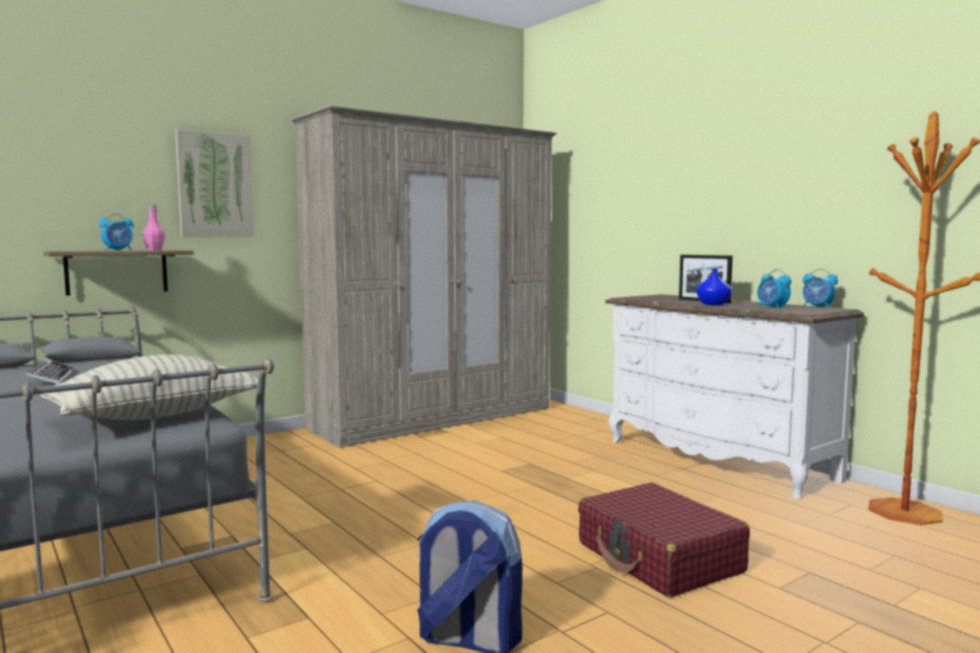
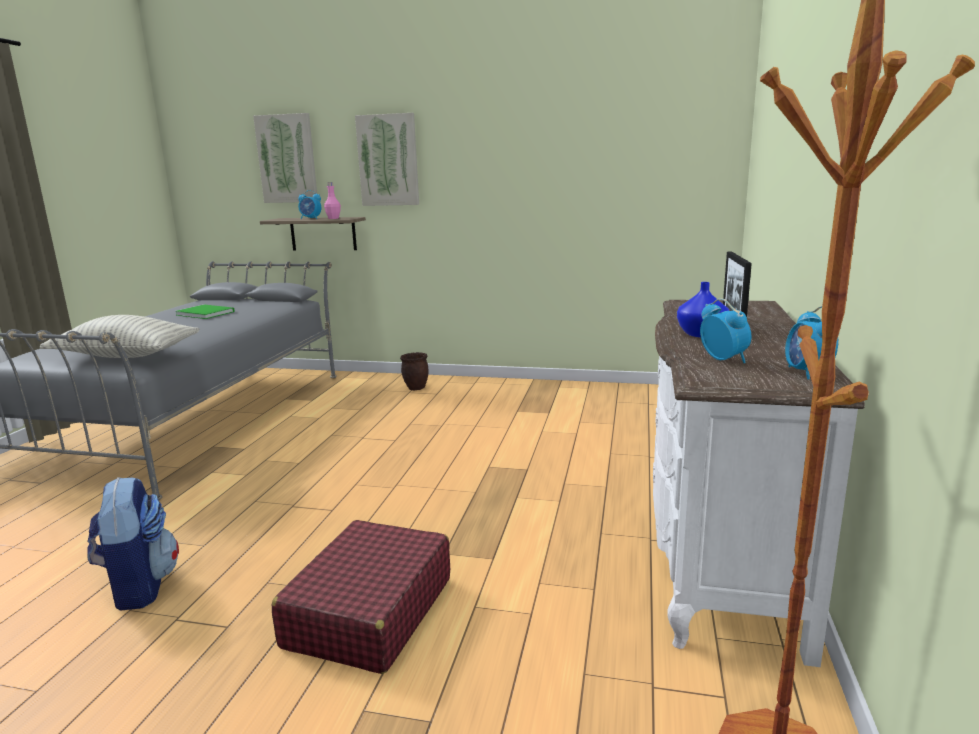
camera: 50 degrees right, 10 degrees up
(51, 378) = (205, 313): keyboard -> green book
(64, 172) = (287, 159): none -> picture
(278, 446) = (416, 388): none -> brown planter
(435, 418) = (573, 395): beige wardrobe -> none
(772, 308) = (723, 359): alarm clock -> alarm clock turned 135 degrees clockwise

